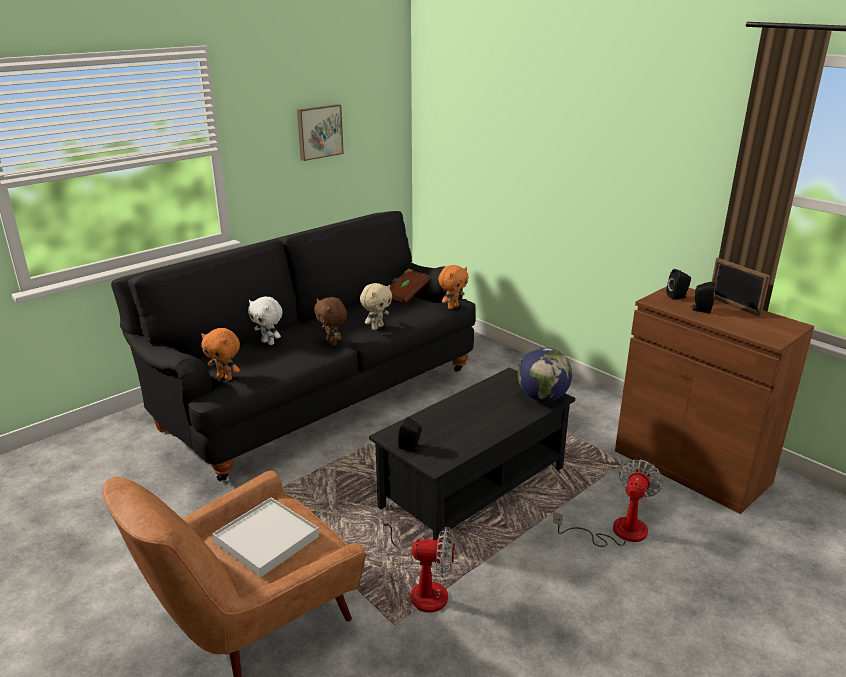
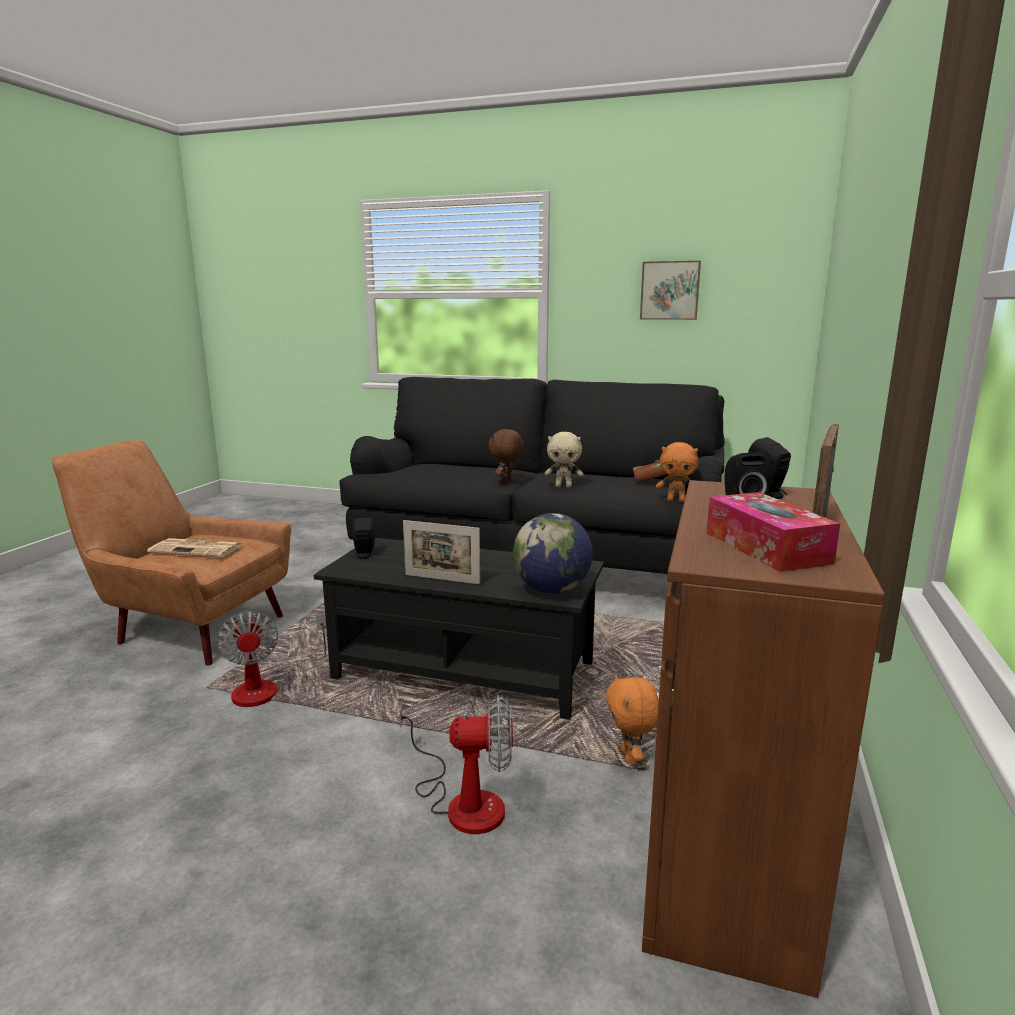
camera: 60 degrees right, 10 degrees down
(225, 378) = (394, 471): orange plush toy -> orange plush toy (630, 757)
(266, 539) = (198, 549): white tray -> newspaper
(269, 342) = (473, 468): white plush toy -> none
(493, 428) = (442, 579): none -> picture frame
(758, 324) = (766, 547): none -> tissue box

